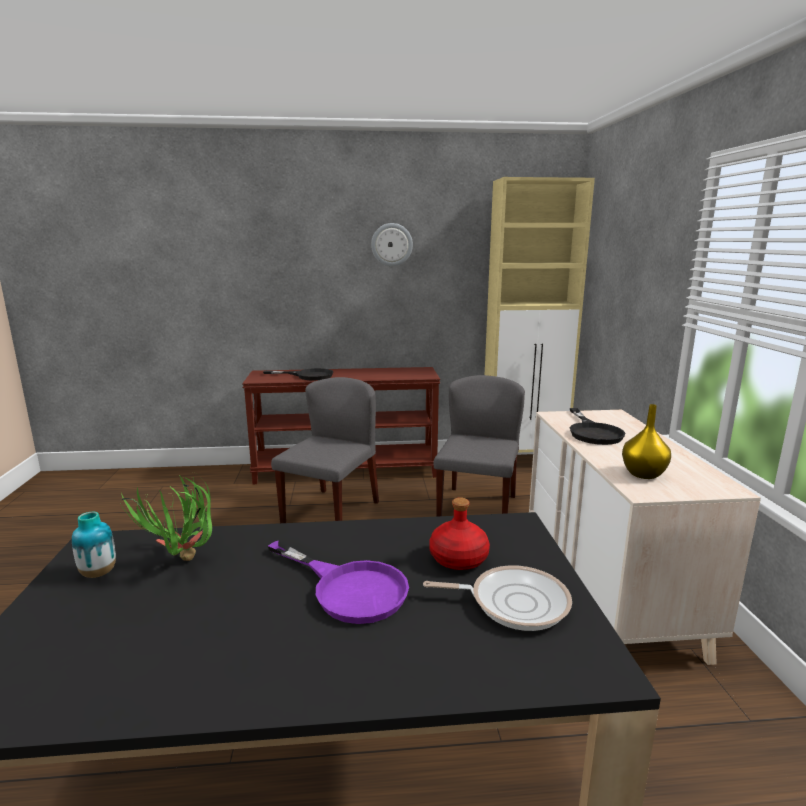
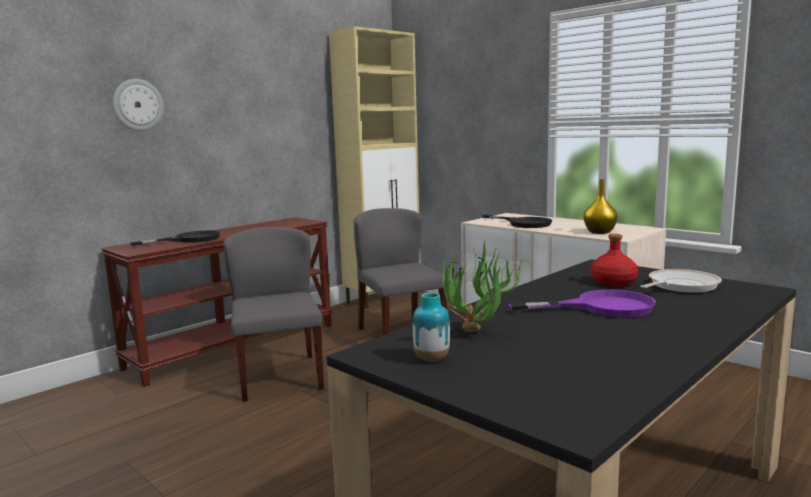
camera: 40 degrees left, 5 degrees down
(391, 244) = (247, 90): wall clock -> wall clock (138, 105)

